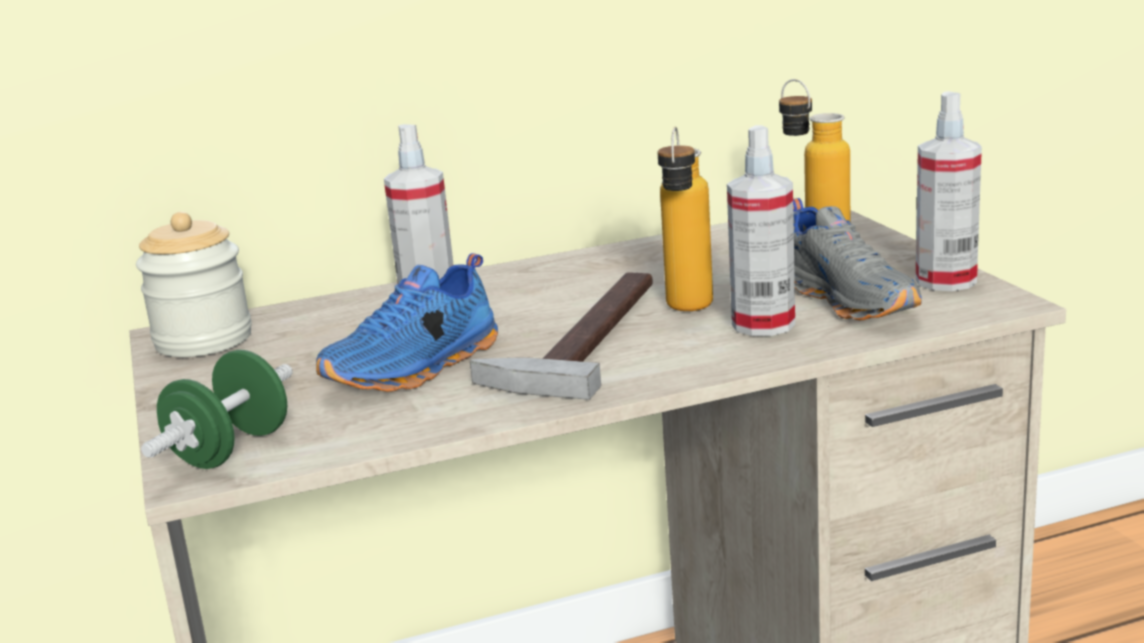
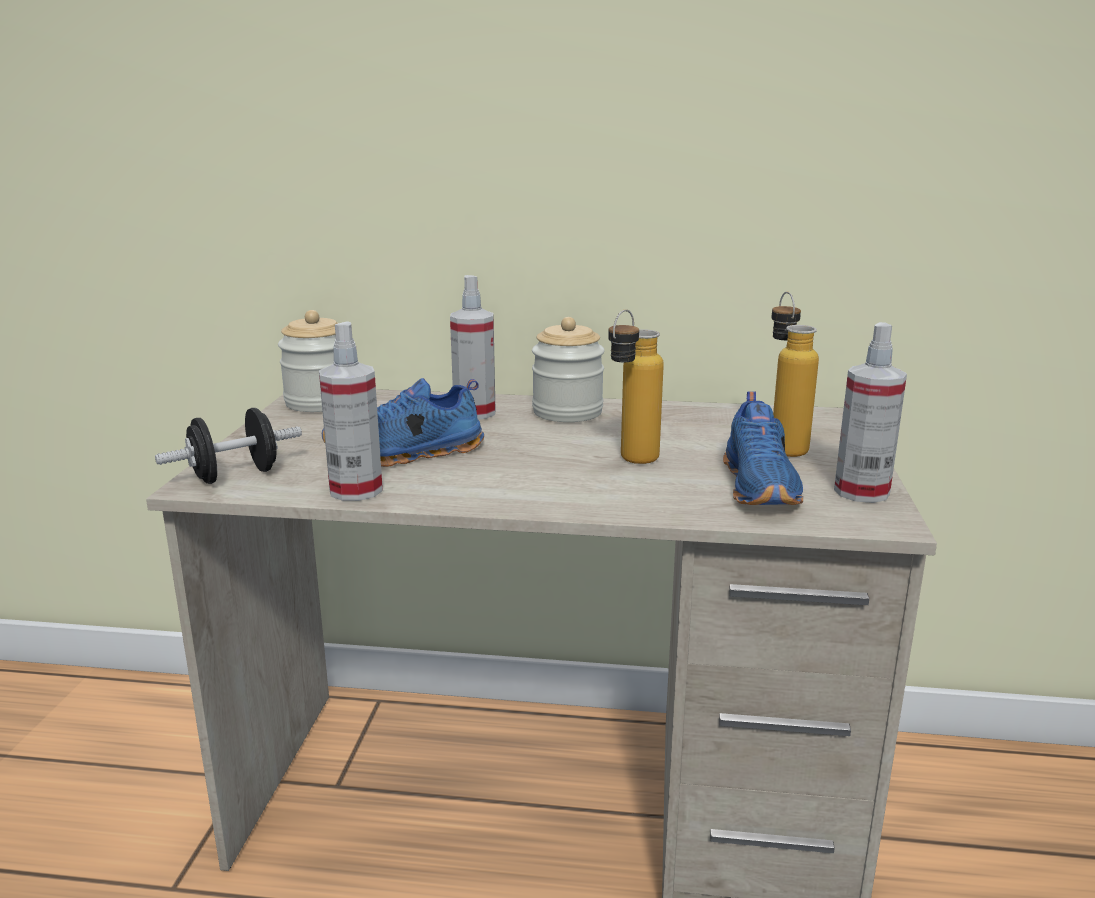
camera: 25 degrees right, 0 degrees up
(230, 450) = (235, 475): green dumbbell -> black dumbbell
(538, 277) = (567, 412): none -> jar
(581, 336) = (536, 460): hammer -> none
(763, 324) = (670, 487): spray bottle -> spray bottle (356, 490)
(850, 300) = (761, 486): grey shoe -> blue shoe

